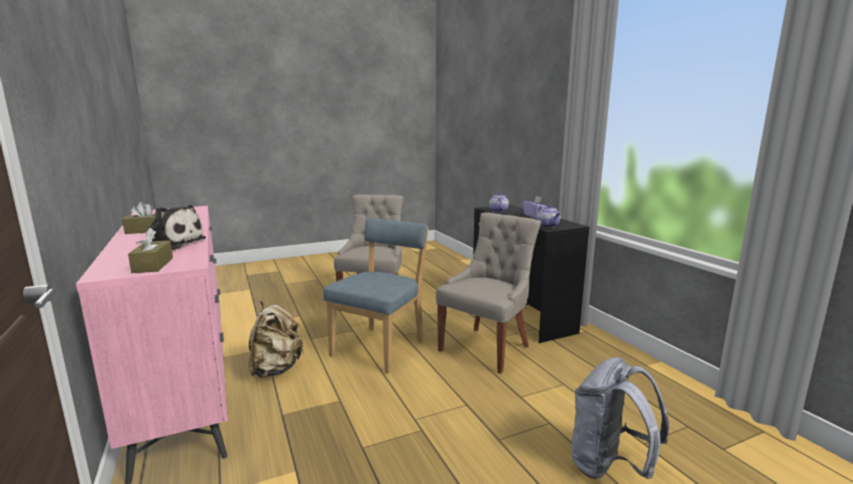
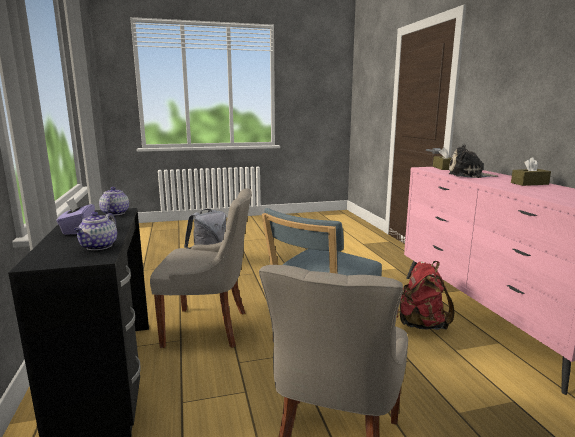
camera: 170 degrees left, 0 degrees up
(276, 369) = (421, 325): beige backpack -> red backpack
(486, 347) = (208, 328): grey chair -> grey chair turned 135 degrees counterclockwise

